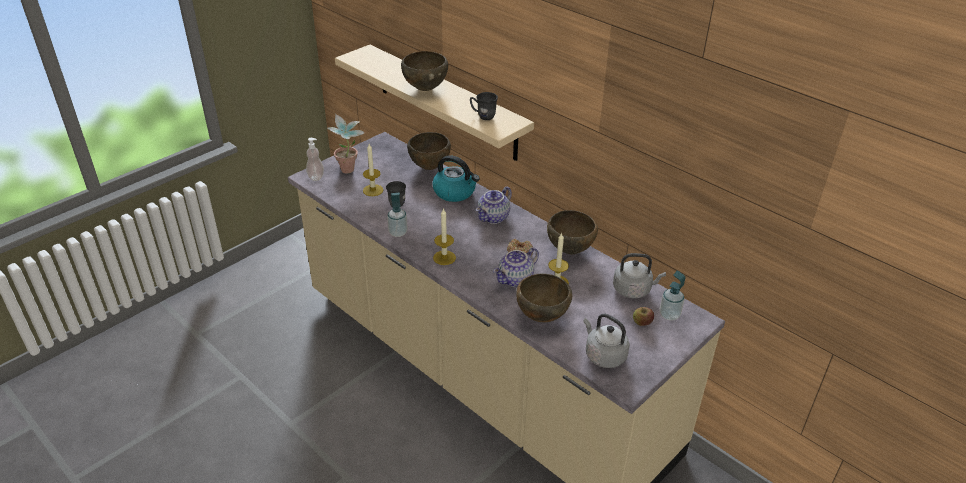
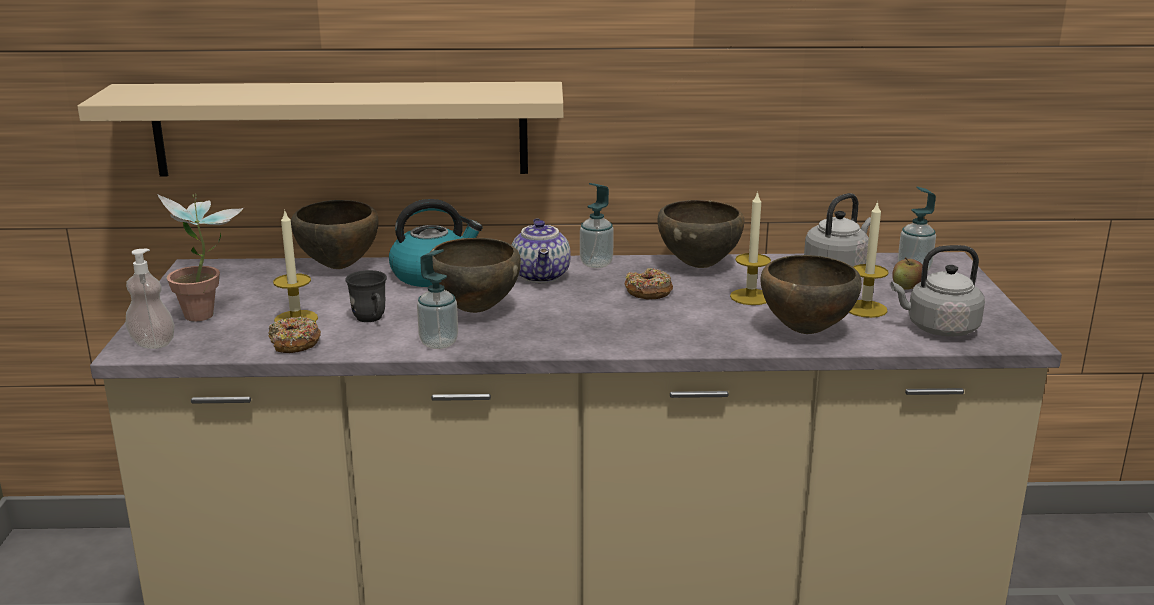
camera: 45 degrees left, 15 degrees down
(354, 203) = (294, 343): none -> donut
(425, 89) = (330, 93): brown bowl -> brown bowl (474, 310)
(444, 257) = (564, 337): candle -> candle (865, 309)
(483, 116) = (483, 92): grey mug -> none
(516, 280) = (701, 315): teapot -> none
(528, 223) = (596, 264): none -> soap dispenser

